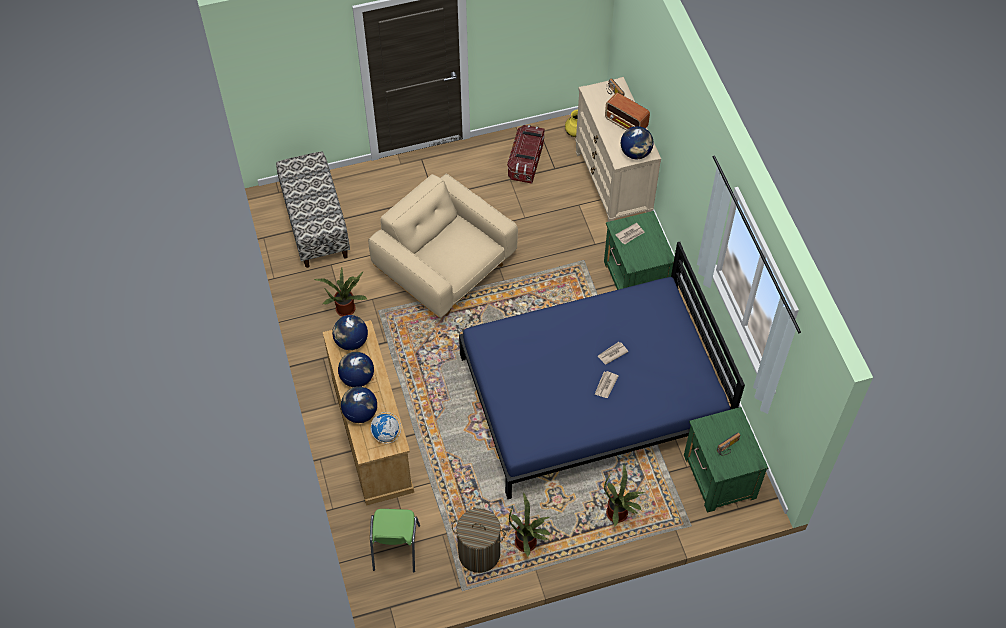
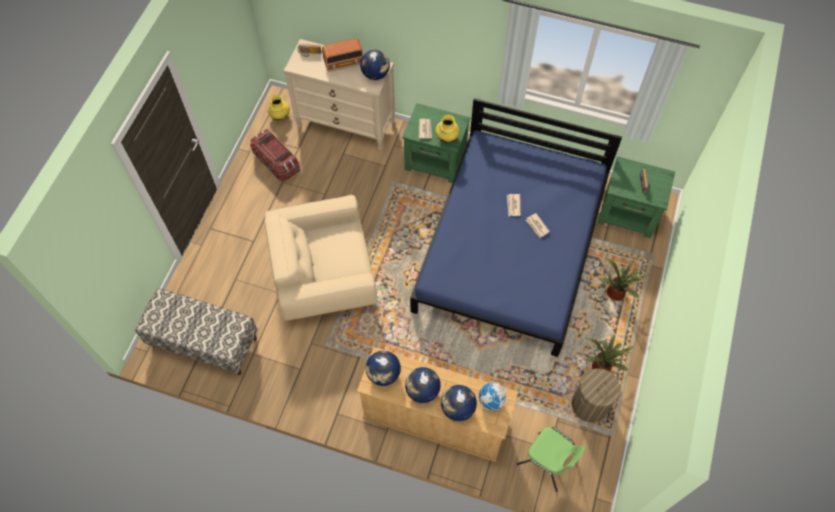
camera: 55 degrees left, 5 degrees up
(346, 307) = (303, 367): potted plant -> none
(636, 256) = (447, 137): none -> yellow vase

